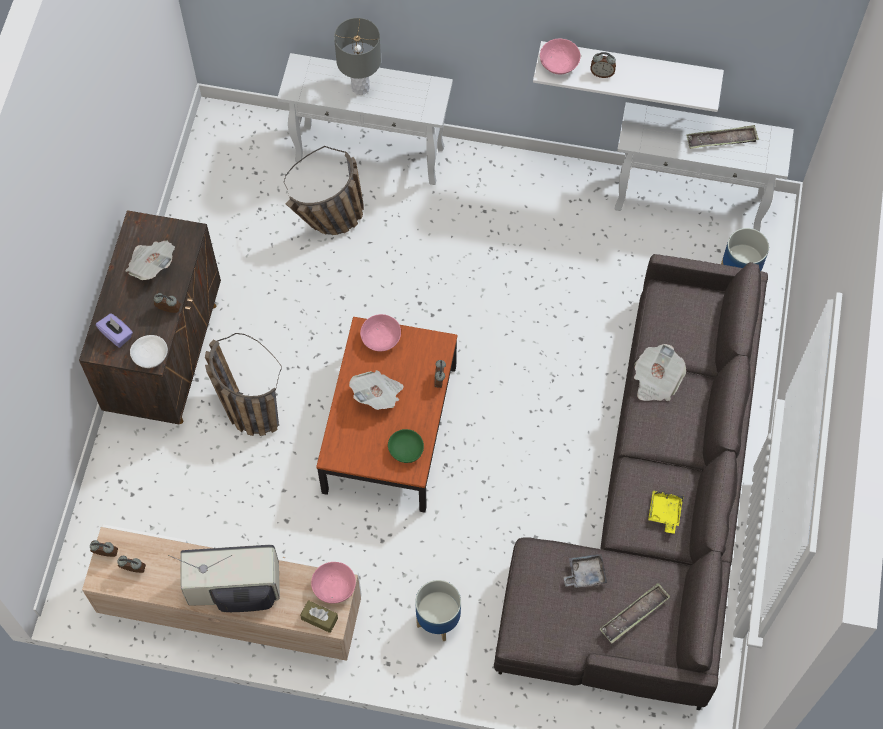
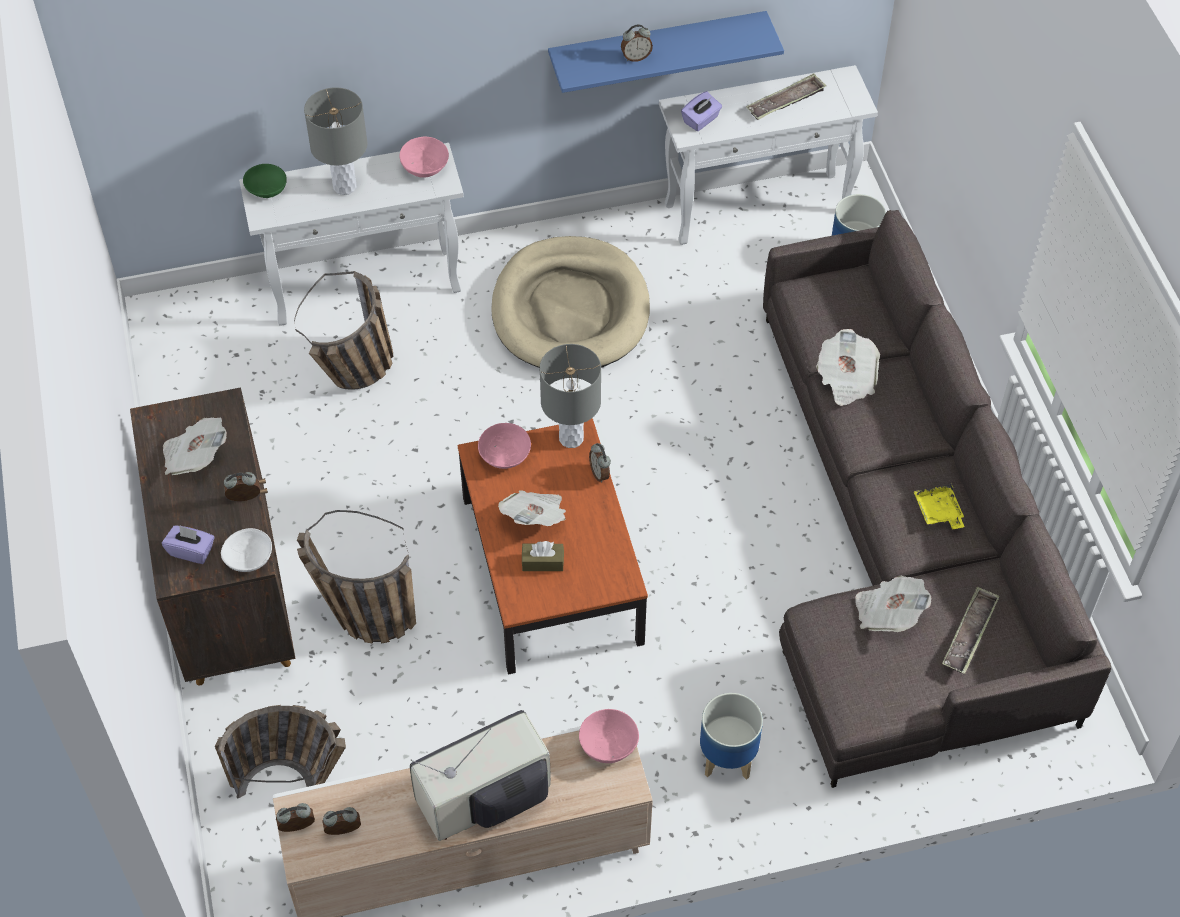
camera: 25 degrees left, 10 degrees down
(145, 509) = (295, 782): none -> basket
(319, 618) = (610, 788): brown tissue box -> brown tissue box (542, 562)
(406, 450) = (603, 564): green bowl -> green bowl (267, 189)
(434, 344) = (571, 438): none -> grey table lamp
(506, 231) = (570, 310): none -> beige dog bed
(559, 64) = (582, 64): pink bowl -> pink bowl (425, 167)
(585, 574) = (888, 613): grey tray -> newspaper
(630, 66) = (657, 47): white shelf -> blue shelf
(648, 132) = (701, 120): none -> purple tissue box

